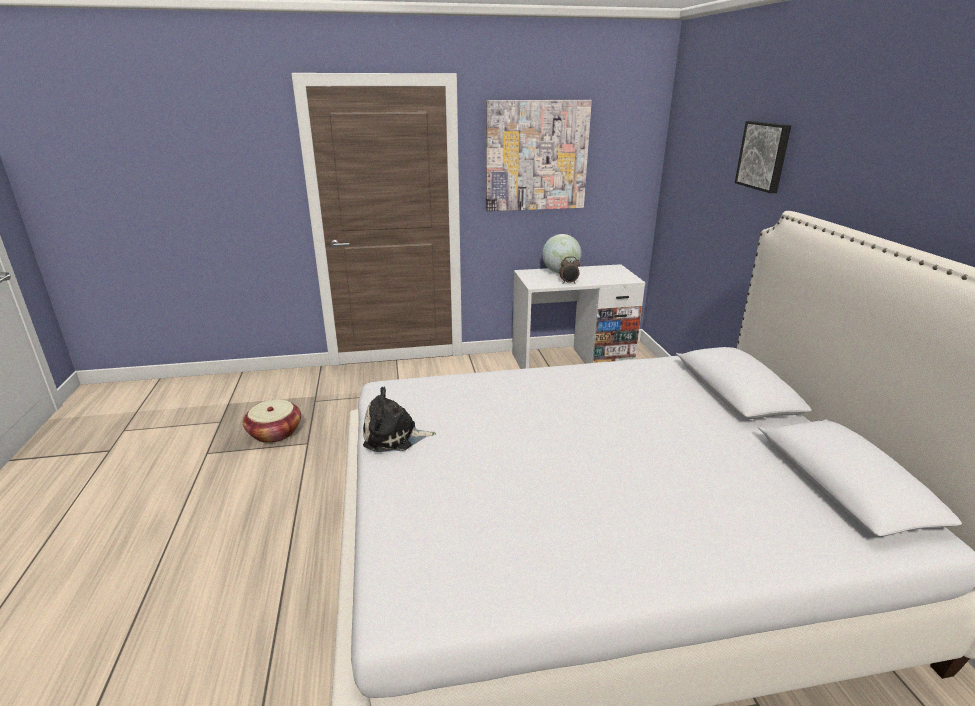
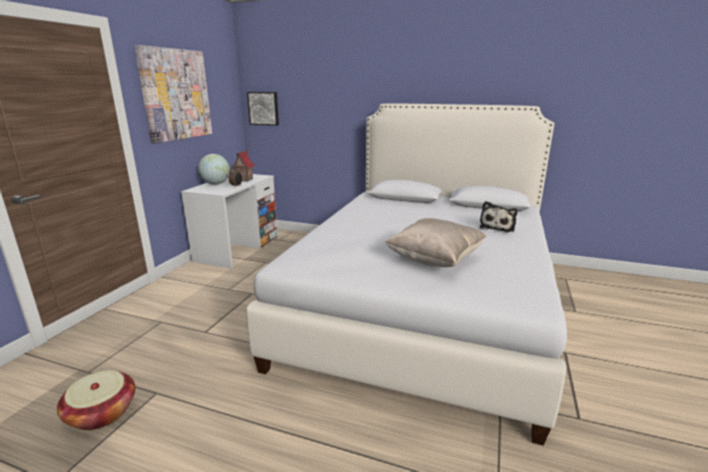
camera: 60 degrees left, 5 degrees down
(394, 437) = (358, 275): plush toy -> plush toy (497, 227)
(488, 481) = (435, 260): none -> beige pillow
(599, 277) = (245, 180): none -> toy house
(764, 156) = (342, 80): picture -> picture (263, 108)

